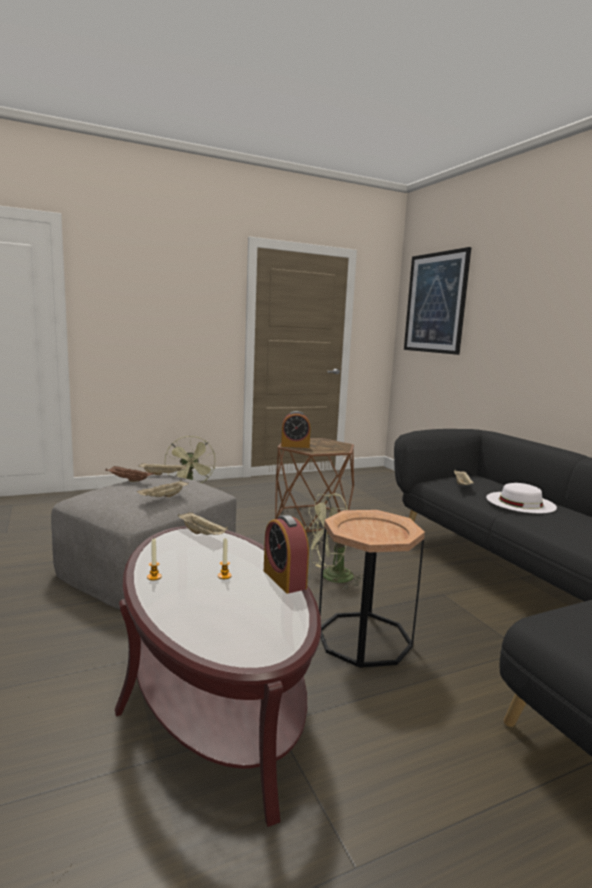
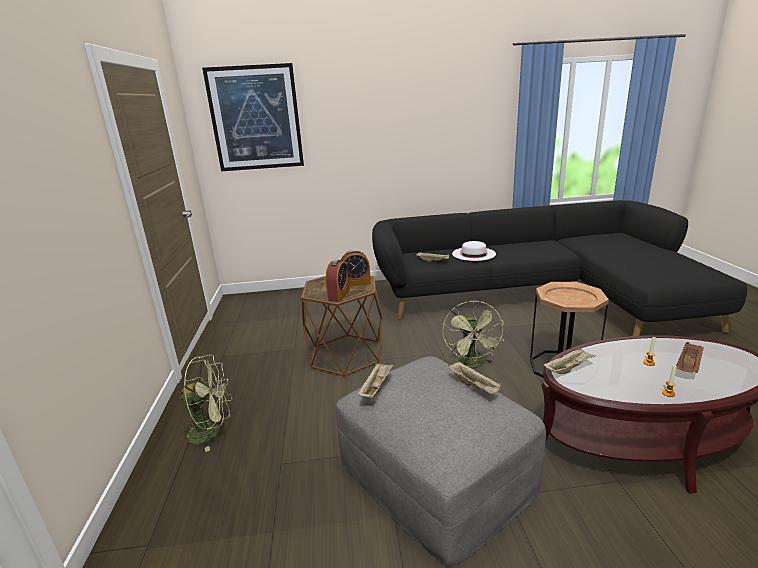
camera: 70 degrees left, 10 degrees up
(128, 480) = (409, 410): brown tray -> brown tray (688, 367)
(284, 579) = (642, 341): alarm clock -> alarm clock (356, 283)

